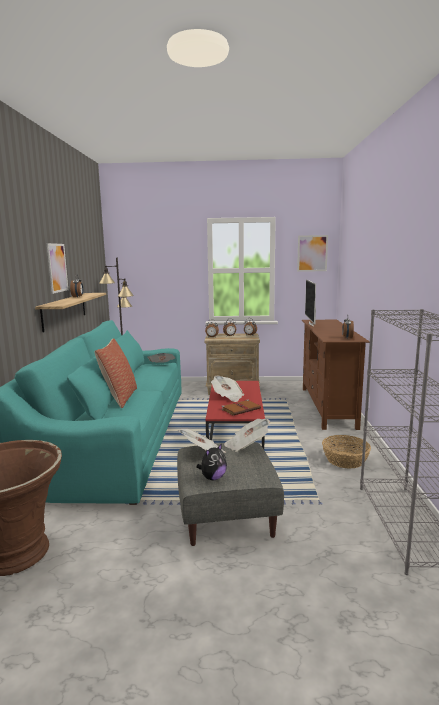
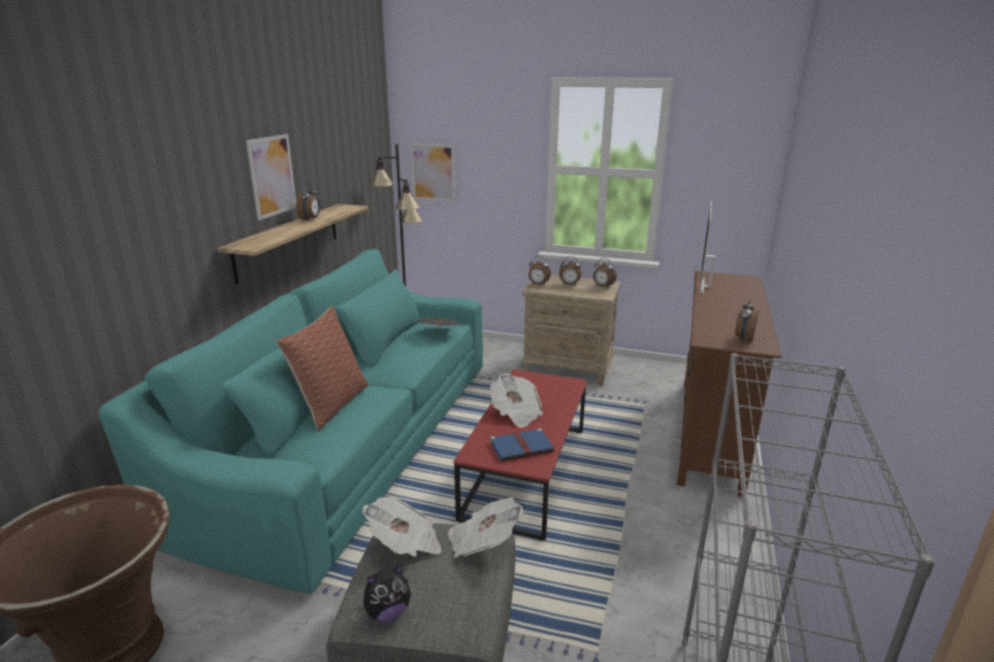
camera: 15 degrees right, 10 degrees up
(241, 409) = (522, 447): brown book -> blue book
(312, 253) = (735, 149): picture -> picture (433, 172)
(344, 460) = (685, 565): basket -> none

